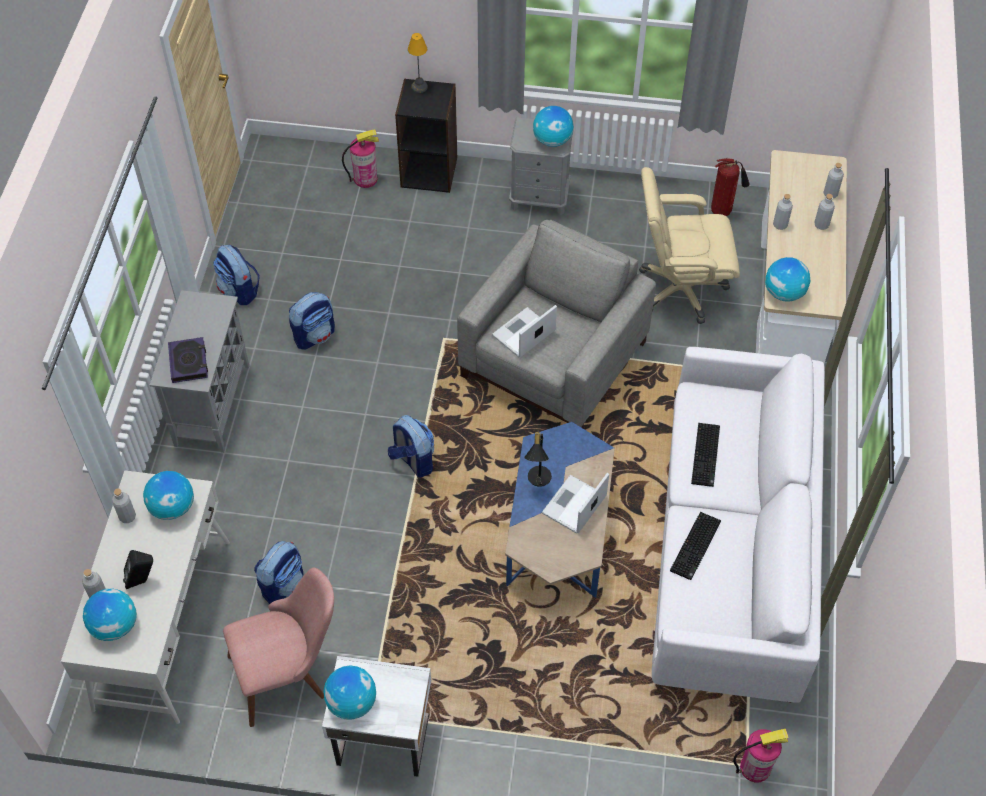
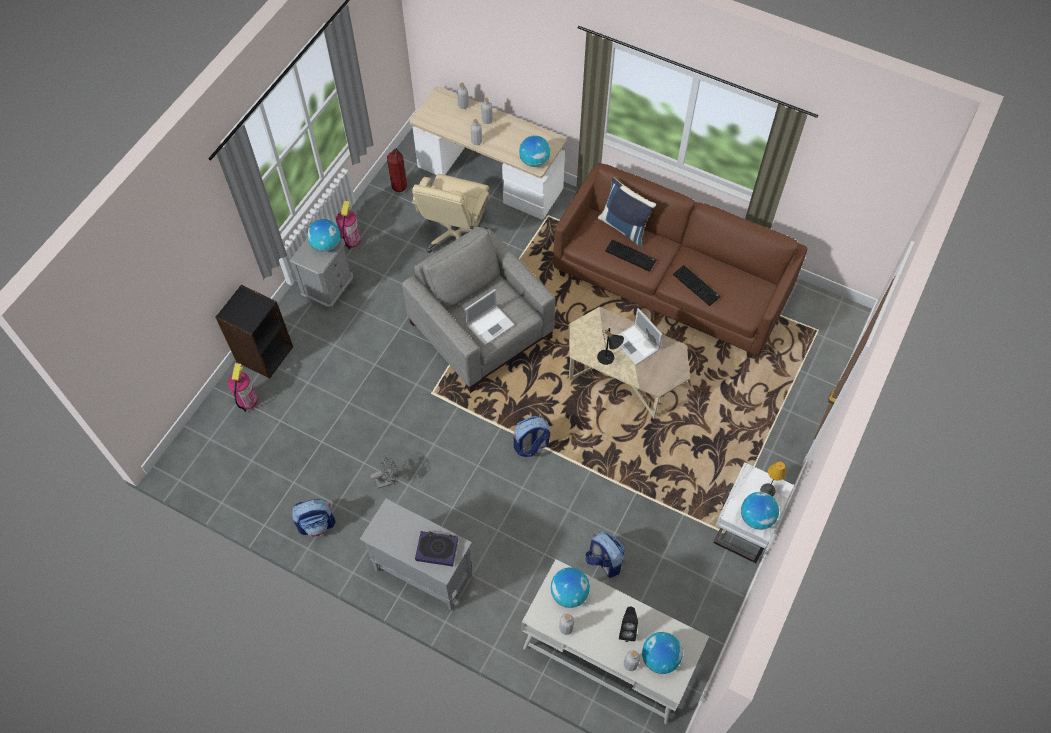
camera: 70 degrees left, 5 degrees up
(289, 672) = (676, 575): pink chair -> none
(315, 335) = (388, 480): backpack -> grey fan
(419, 87) = (231, 309): table lamp -> table lamp (768, 491)
(523, 334) = (490, 324): laptop -> laptop turned 105 degrees counterclockwise
(559, 534) = (624, 374): blue coffee table -> beige coffee table
(731, 551) = (671, 284): white sofa -> brown sofa
(750, 436) = (624, 227): none -> blue pillow
(755, 767) = (819, 326): fire extinguisher -> fire extinguisher (351, 240)

